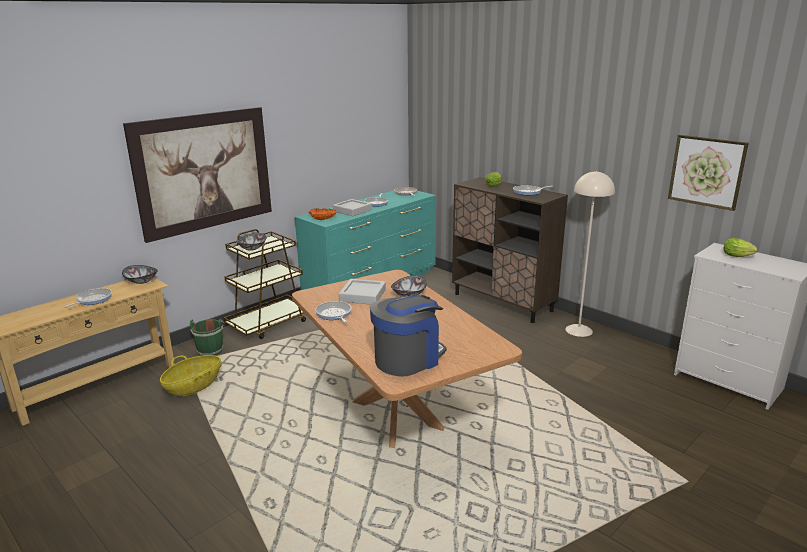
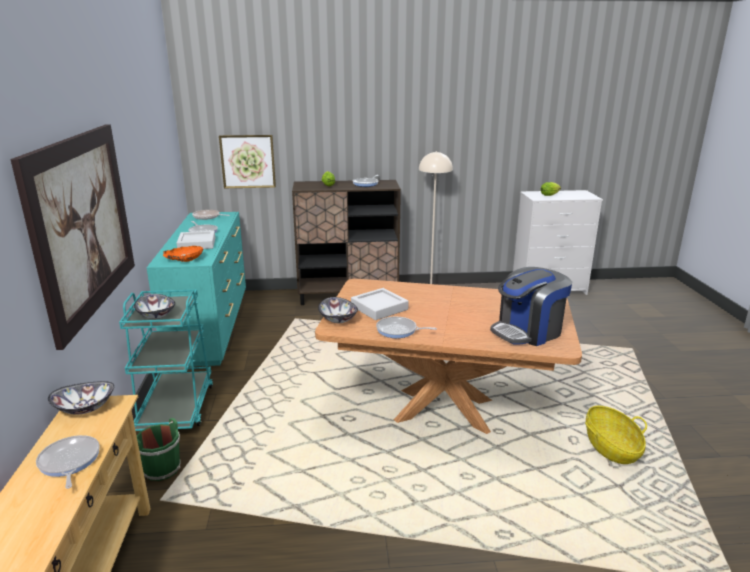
camera: 50 degrees left, 0 degrees up
(193, 386) = (222, 510): basket -> basket (611, 448)
(269, 323) = (176, 408): brown cart -> turquoise cart
(408, 359) = (528, 331): coffee machine -> coffee machine turned 120 degrees counterclockwise
(409, 295) = (410, 292): bowl -> bowl (338, 319)
(706, 171) = (509, 138): picture -> picture (248, 161)

